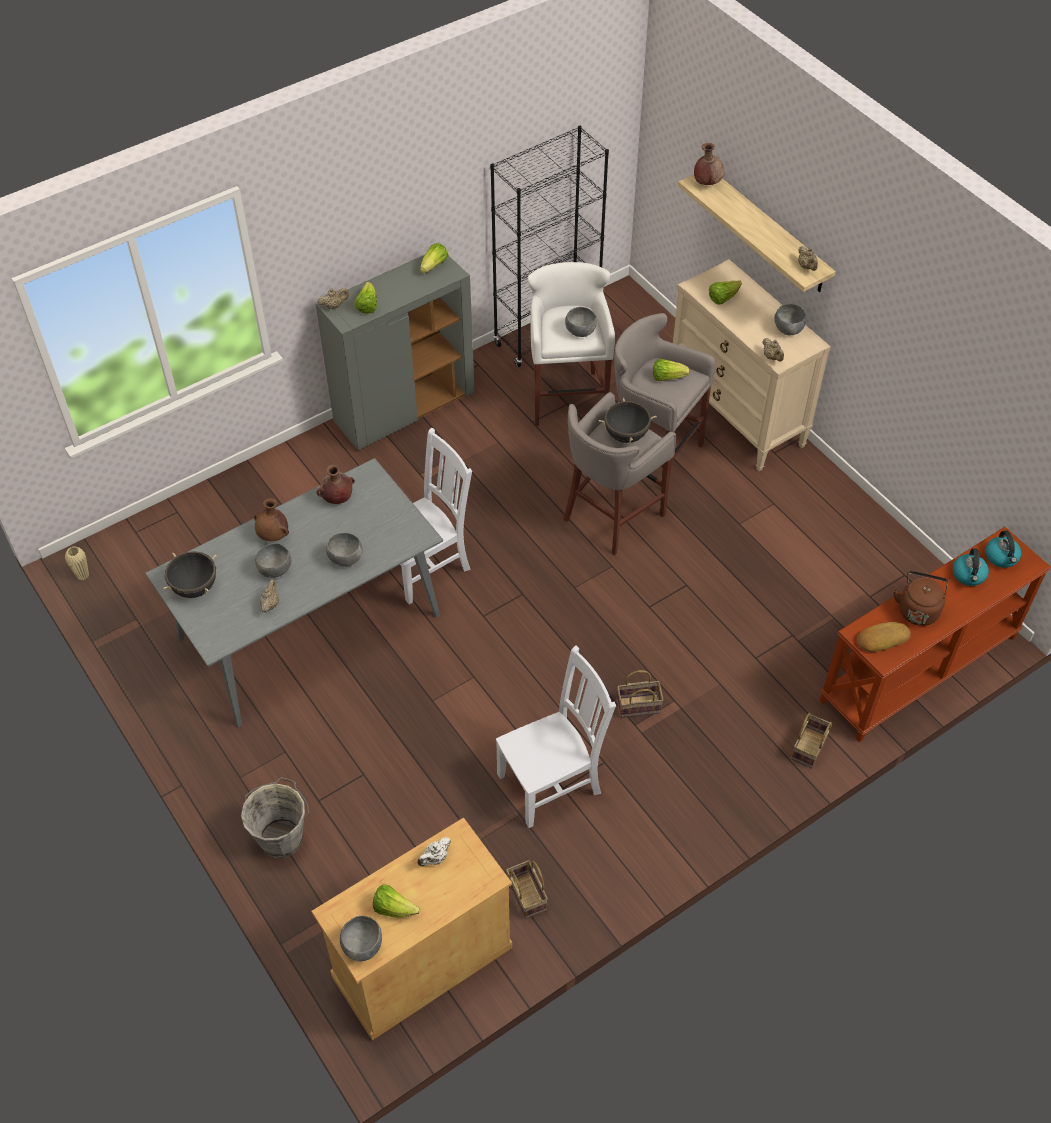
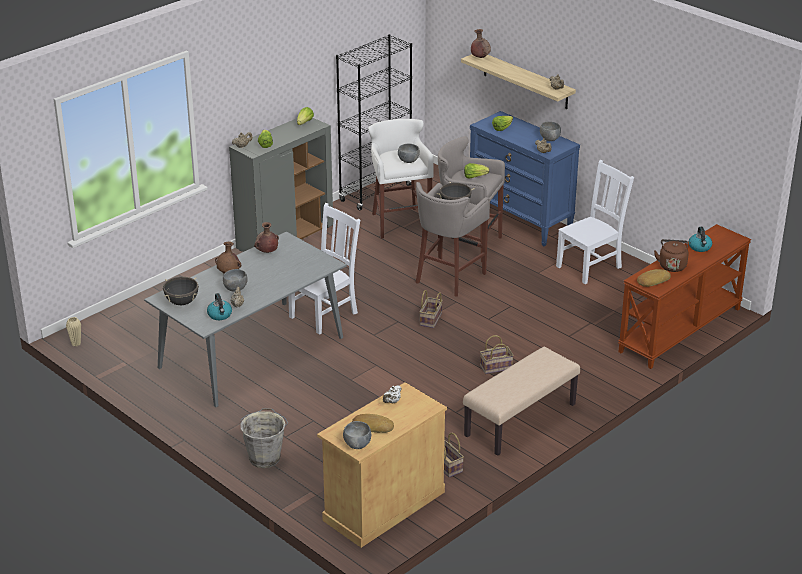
camera: 10 degrees left, 20 degrees down
(346, 559) = (283, 279): grey bowl -> none
(394, 908) = (372, 426): lettuce -> bread
(552, 782) = (447, 410): white chair -> white chair (590, 266)
(650, 820) = (520, 421): none -> beige bench
(737, 415) = (520, 221): beige dresser -> blue dresser
(809, 749) = (618, 375): basket -> basket (431, 320)
(1001, 557) = (718, 237): kettle -> kettle (220, 315)

